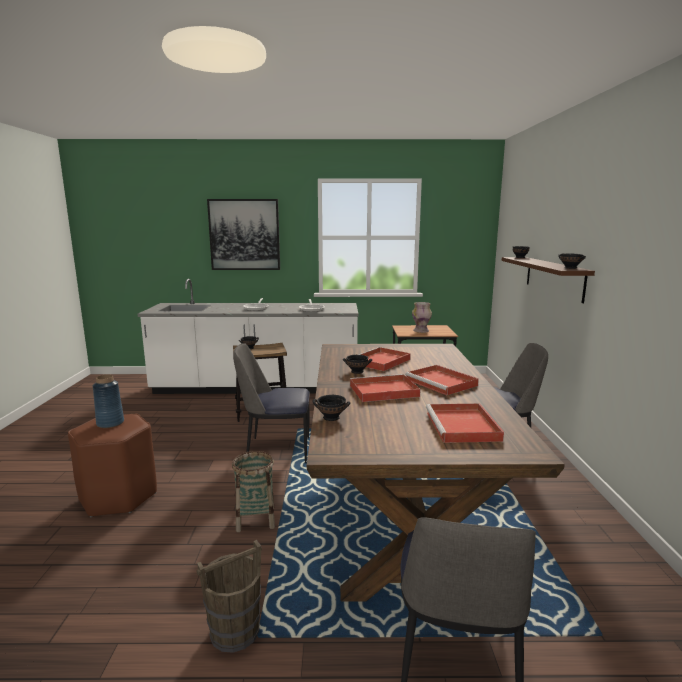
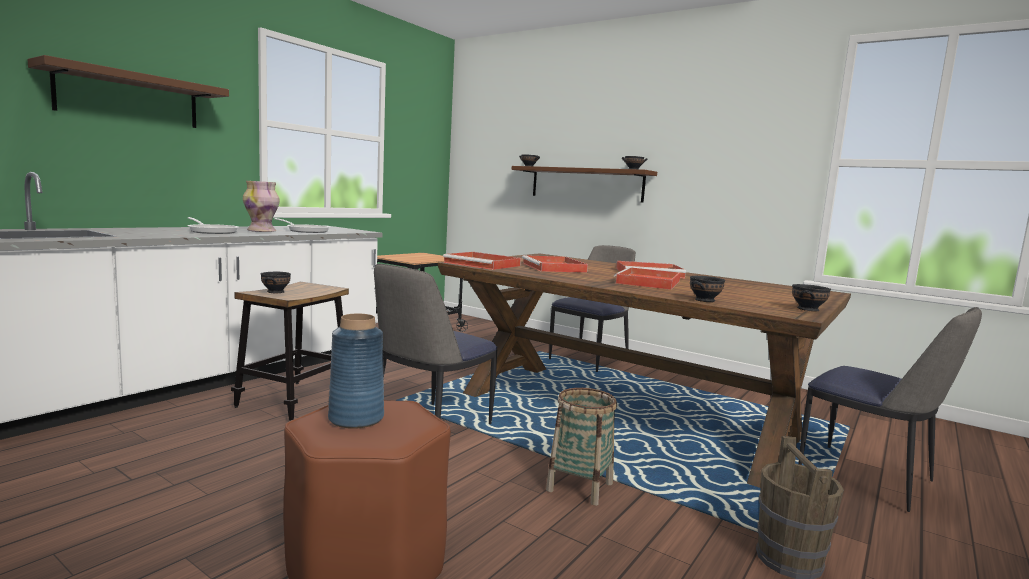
camera: 55 degrees left, 5 degrees down
(244, 235) = (129, 98): picture -> brown shelf
(357, 371) = (573, 275): black bowl -> black bowl (808, 309)
(421, 331) = (420, 258): vase -> vase (262, 231)
(463, 427) = (765, 289): red tray -> red tray (483, 264)

